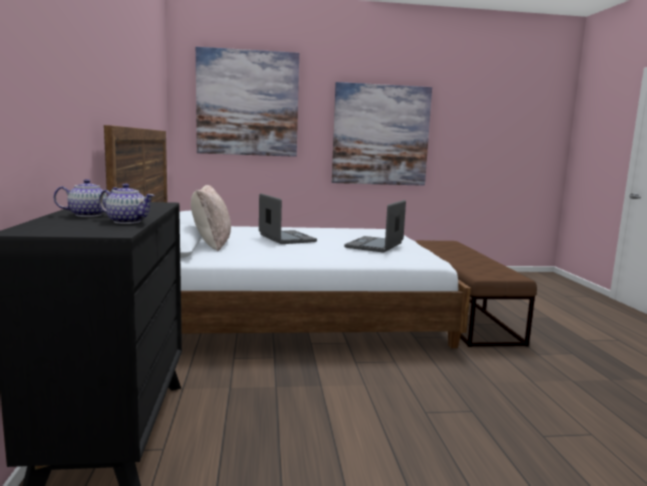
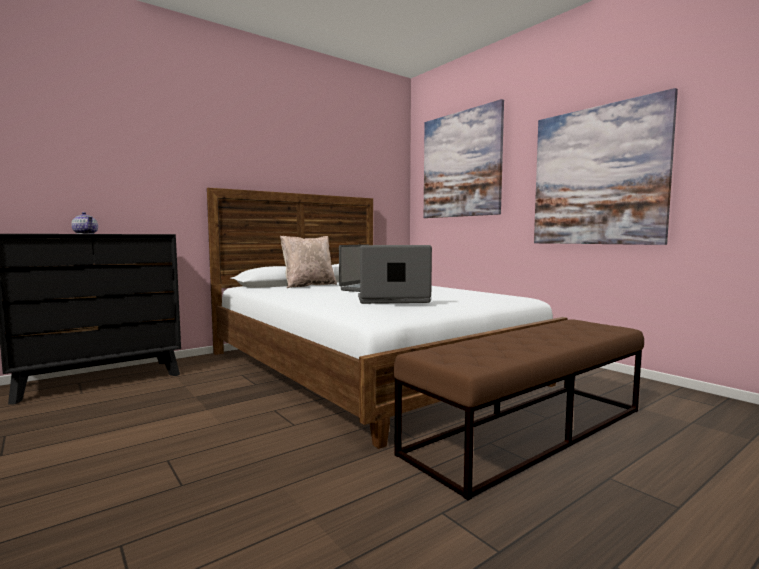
camera: 60 degrees right, 5 degrees down
(127, 221) = (59, 233): teapot -> none

